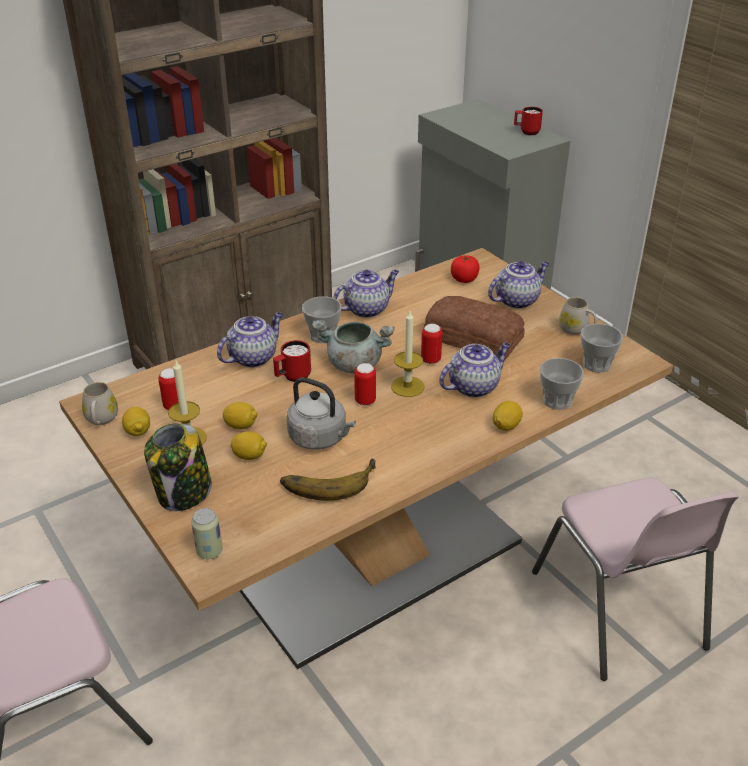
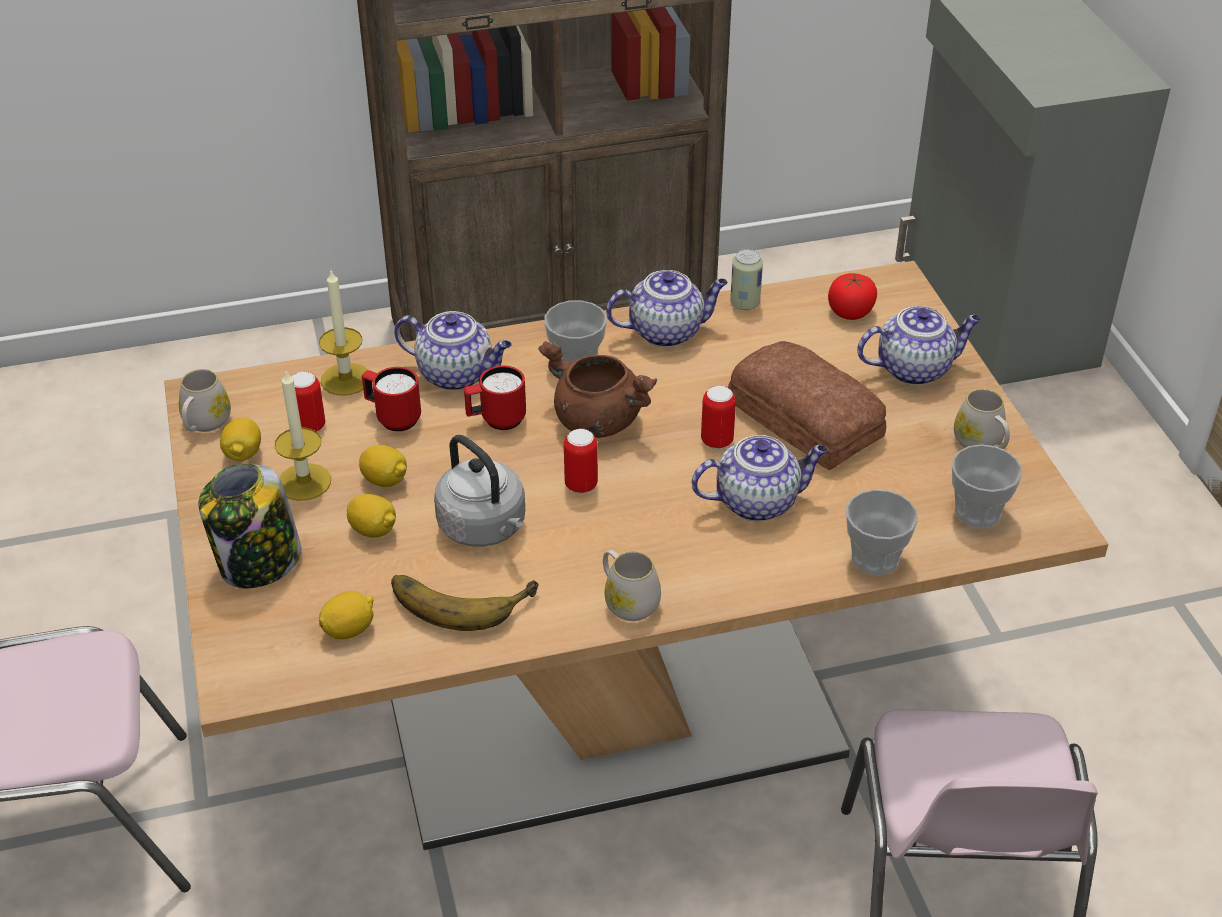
camera: 20 degrees right, 5 degrees up
(209, 551) = (250, 657): can -> can (744, 303)
(253, 357) = (457, 374): teapot -> teapot turned 45 degrees clockwise
(353, 364) = (595, 421): grey cooking pot -> brown cooking pot
(407, 386) = (657, 477): candle -> candle (346, 379)
(431, 458) = (627, 601): none -> white mug
(506, 425) = (770, 579): lemon -> lemon (349, 629)
(526, 132) = (1101, 58): red mug -> red mug (393, 418)

